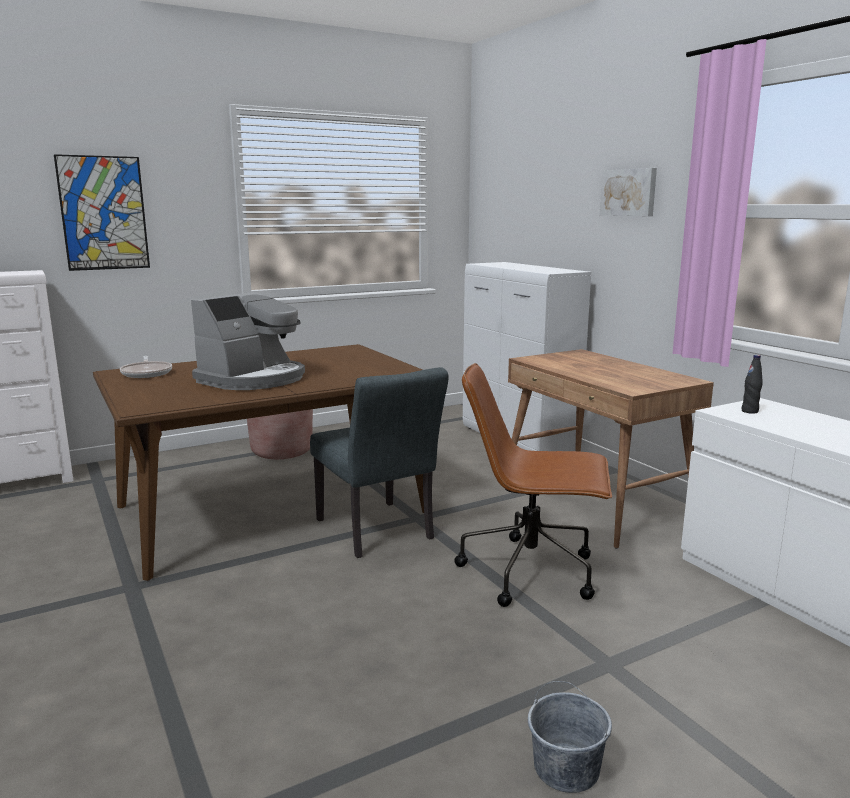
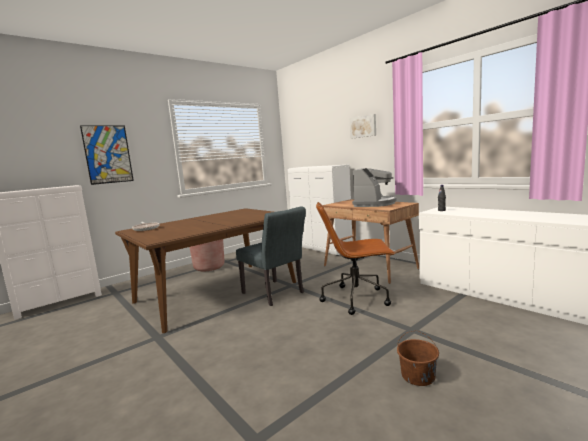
camera: 10 degrees left, 5 degrees down
(253, 379) = (205, 224): coffee machine -> coffee machine (374, 204)
(567, 769) = (418, 376): grey bucket -> brown bucket

